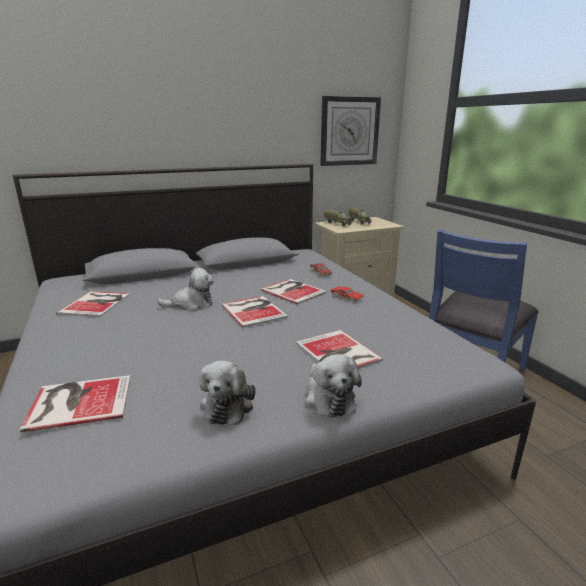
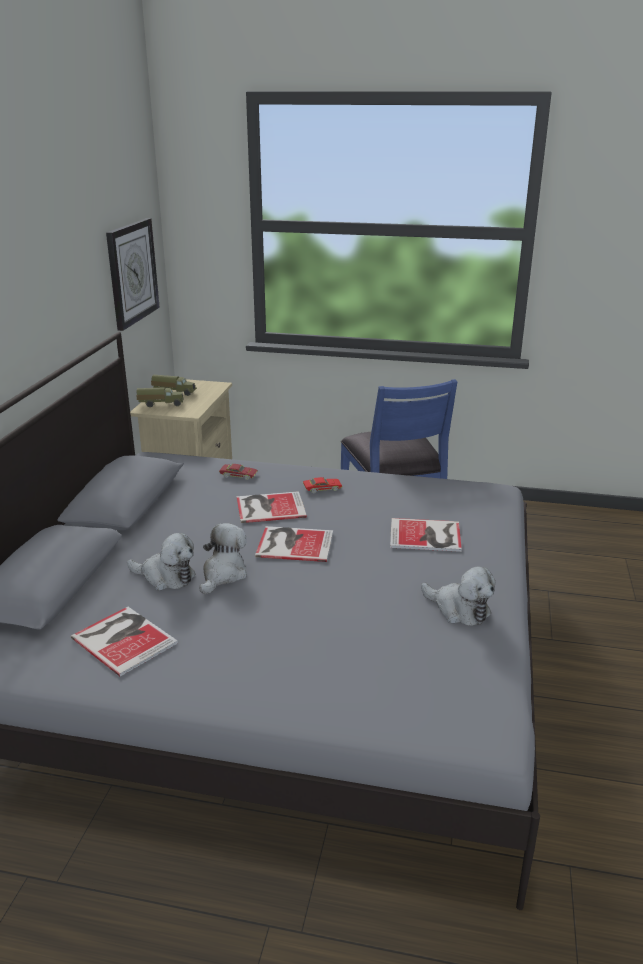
camera: 55 degrees left, 5 degrees up
(78, 401) = (390, 683): book -> none
(328, 398) = (488, 565): plush toy -> plush toy (165, 577)

